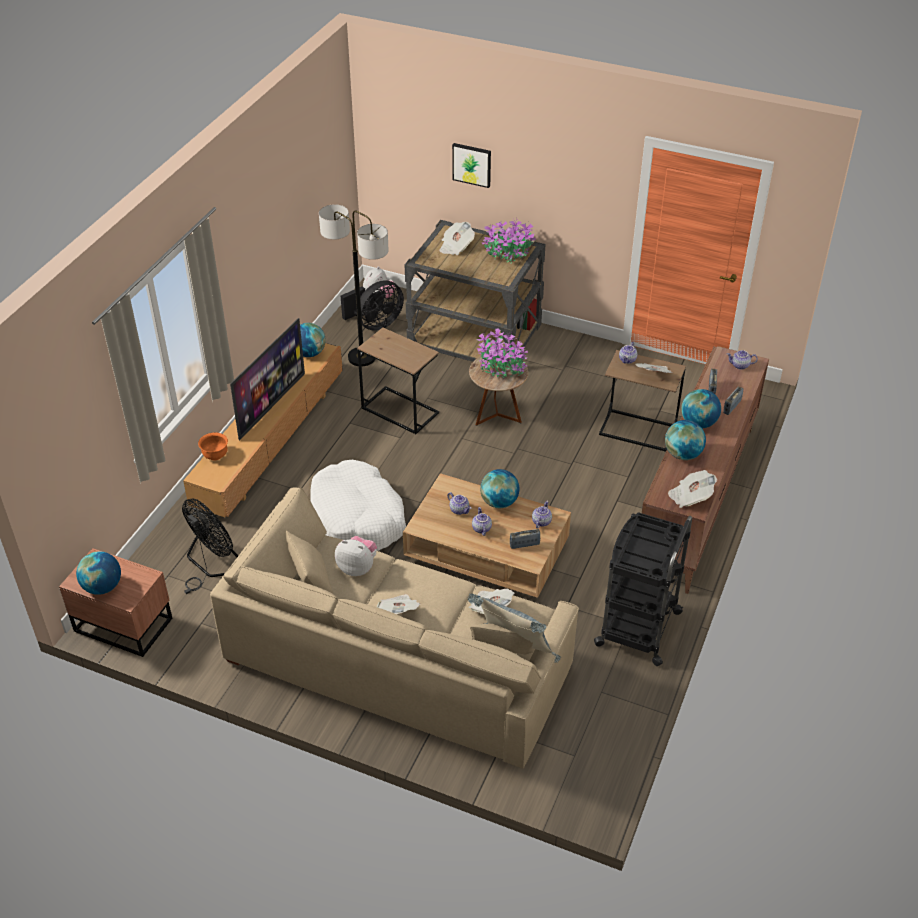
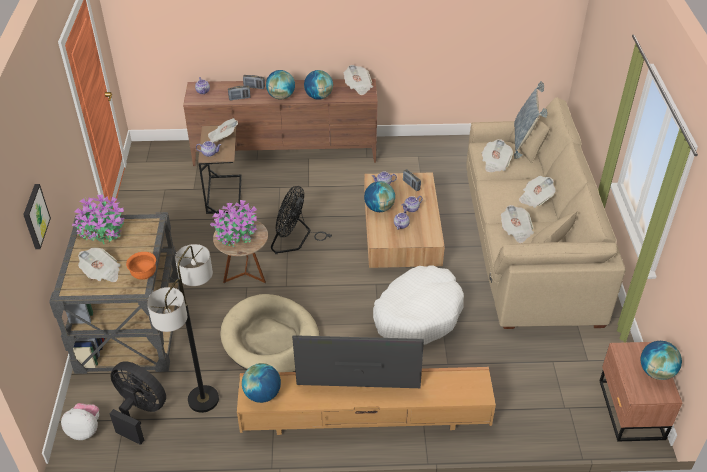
camera: 115 degrees left, 0 degrees up
(208, 563) = (532, 386): black fan -> black fan (298, 237)
(215, 455) = (449, 397): orange bowl -> orange bowl (144, 274)
(357, 567) = (516, 231): plush toy -> newspaper
(400, 410) = (271, 339): brown side table -> beige dog bed
(637, 628) = (417, 152): black cart -> none

